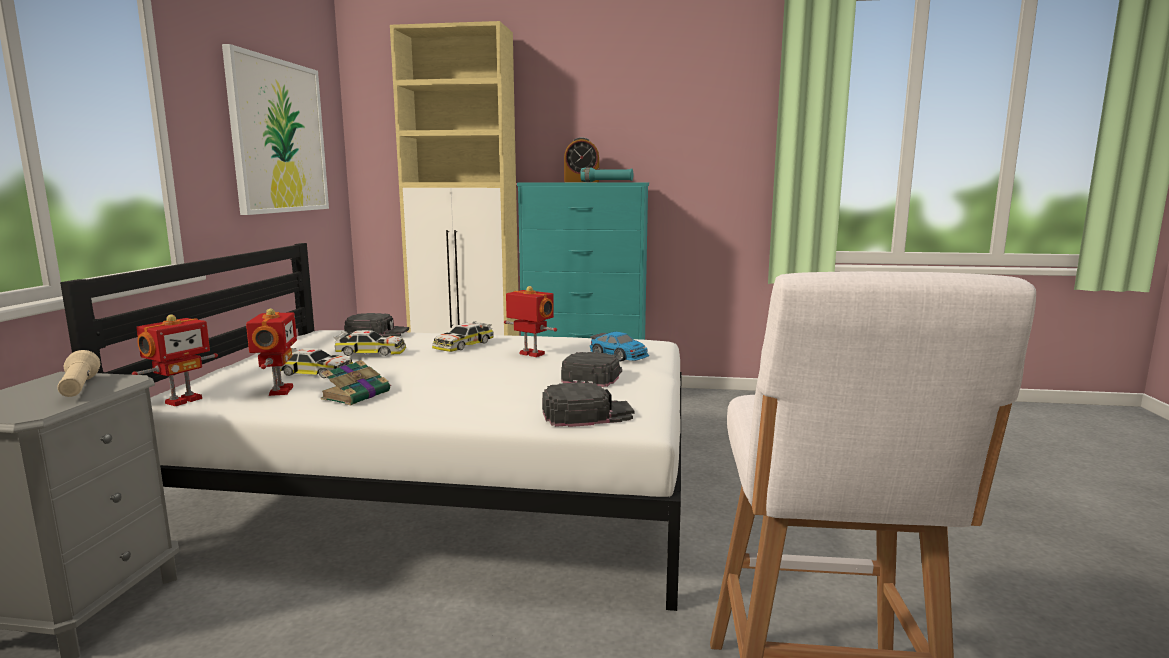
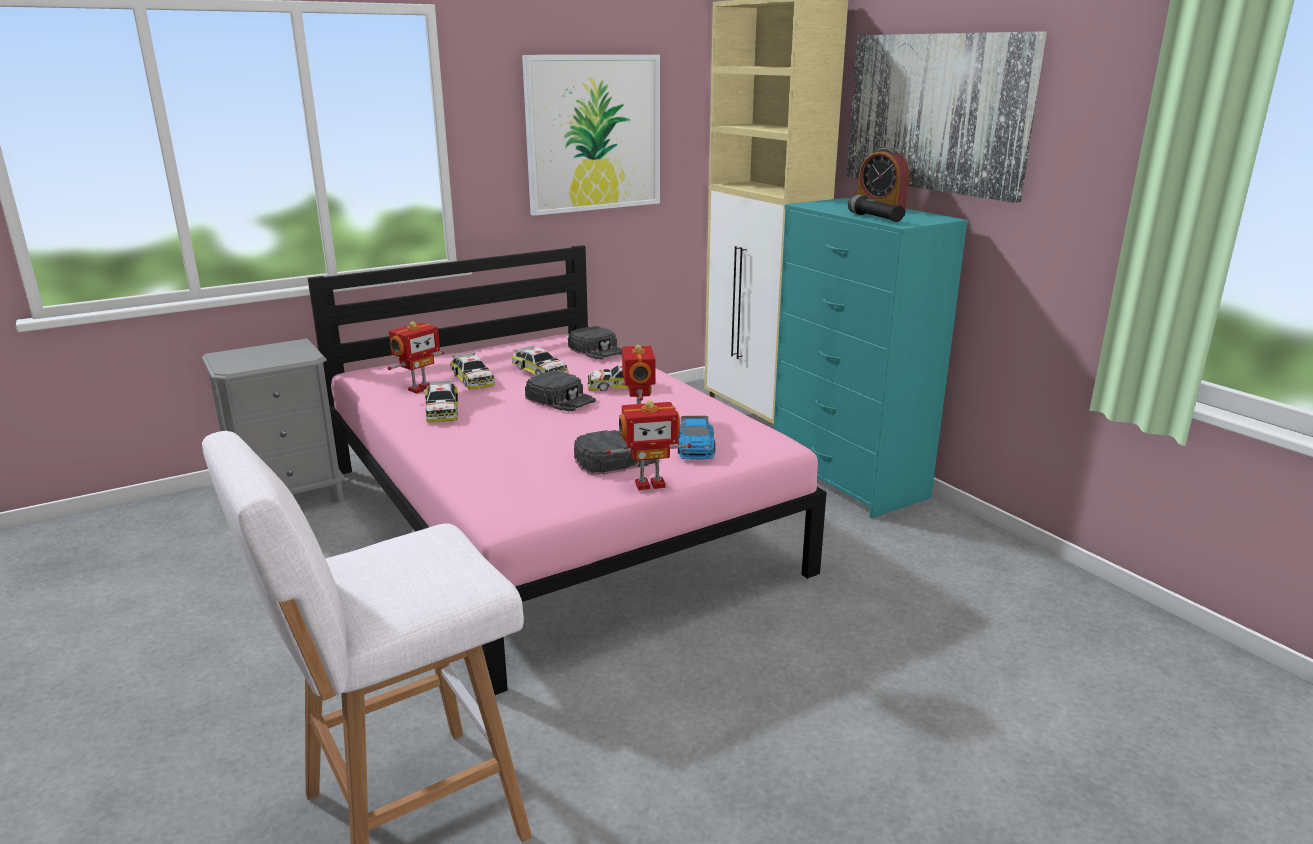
camera: 50 degrees right, 10 degrees up
(79, 389) = (279, 356): beige flashlight -> none
(182, 400) = (370, 377): toy robot -> toy robot (649, 484)
(357, 395) = (442, 410): book -> toy car
(447, 489) = (553, 517): white bed -> pink bed
(586, 414) = (501, 492): black cap -> black cap (561, 399)
(606, 182) = (874, 218): turquoise flashlight -> black flashlight
(607, 113) = (937, 113): none -> picture

